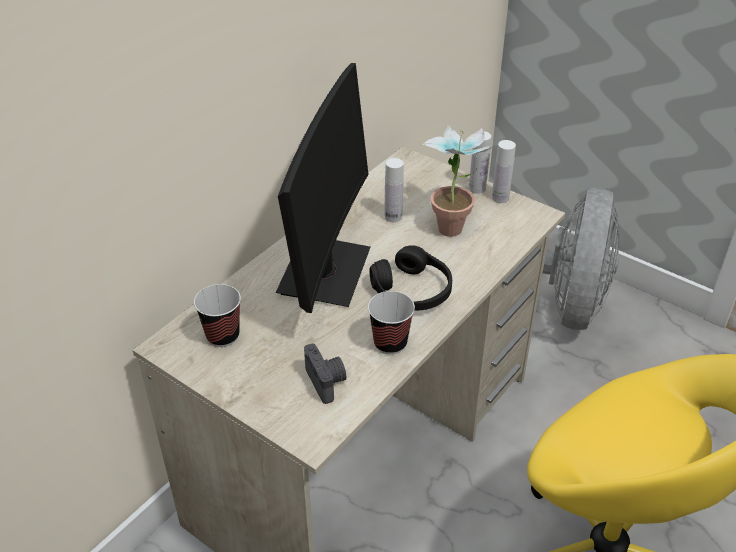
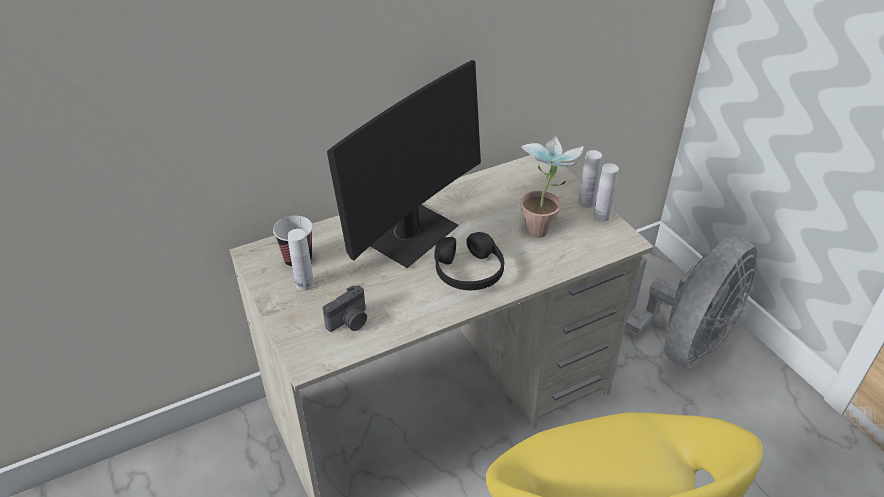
camera: 25 degrees right, 0 degrees up
(327, 382) = (350, 322): camera -> camera turned 45 degrees clockwise
(390, 343) = (421, 308): cup -> none
(393, 217) = (496, 206): white bottle -> white bottle (304, 284)

